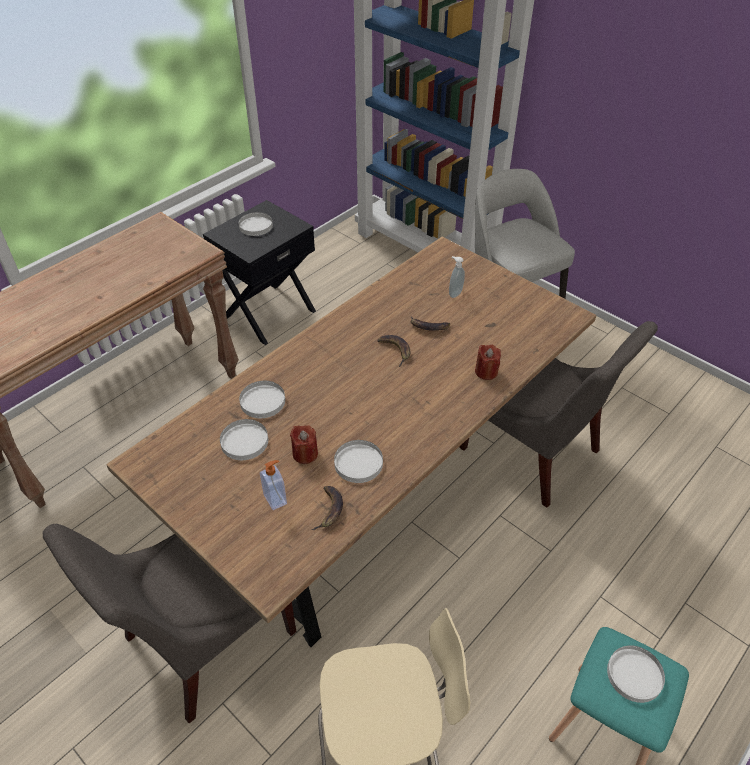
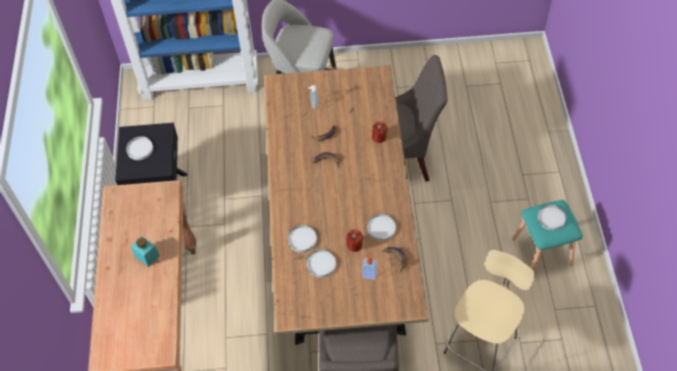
camera: 45 degrees left, 10 degrees up
(100, 287) = (147, 256): none -> turquoise jar

